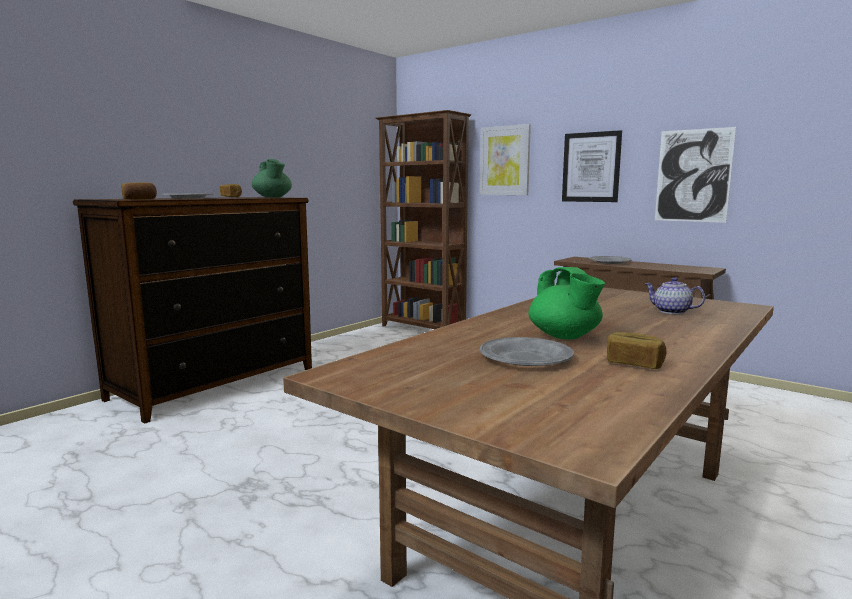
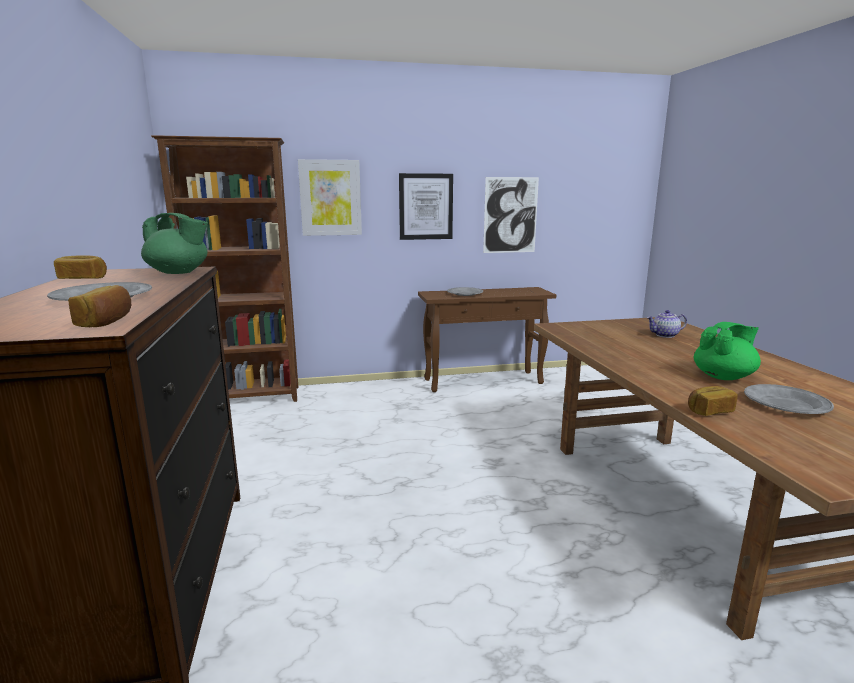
camera: 50 degrees left, 5 degrees up
(565, 336) = (724, 377): green teapot -> green teapot turned 45 degrees counterclockwise
(634, 364) = (813, 385): bread -> bread (709, 411)

